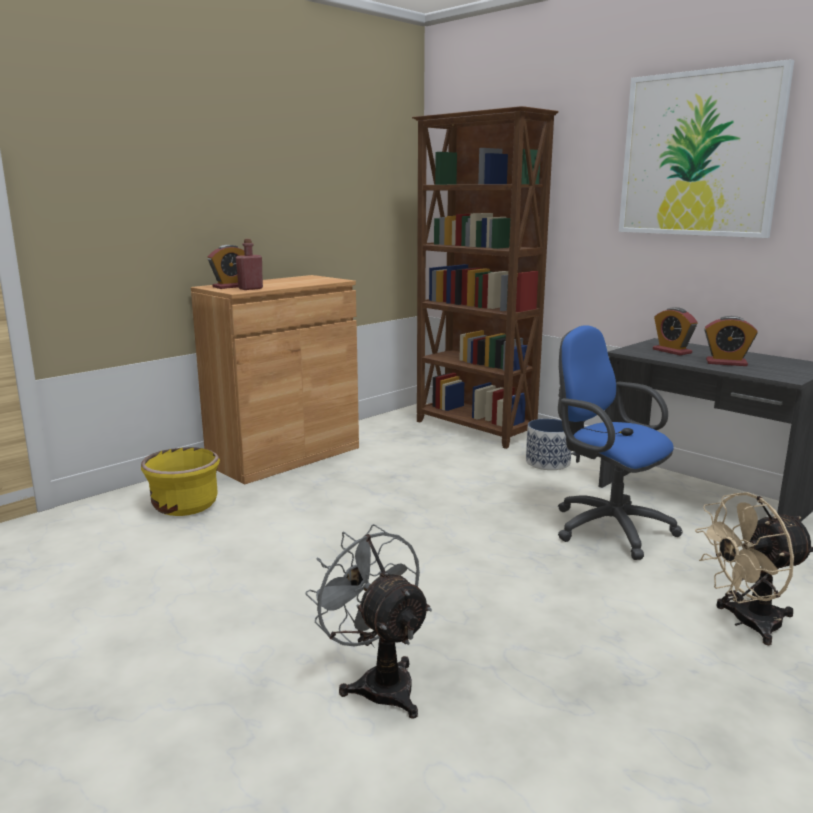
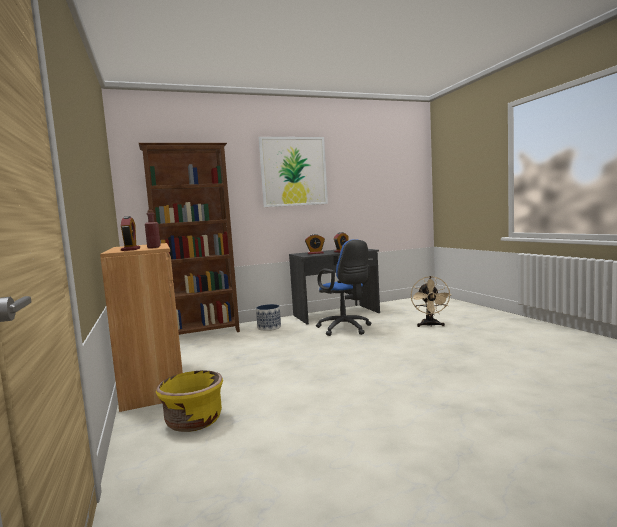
camera: 65 degrees left, 10 degrees down
(378, 682) = (451, 380): grey fan -> none
(606, 527) = (346, 329): blue office chair -> blue office chair turned 105 degrees counterclockwise

